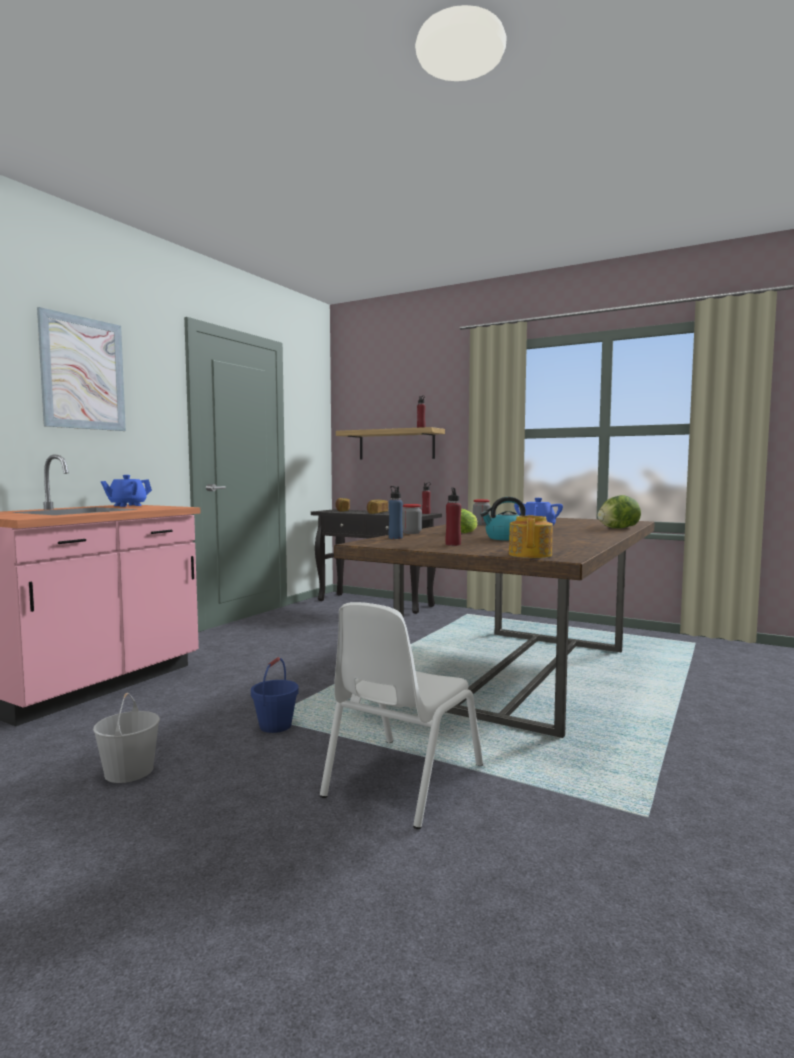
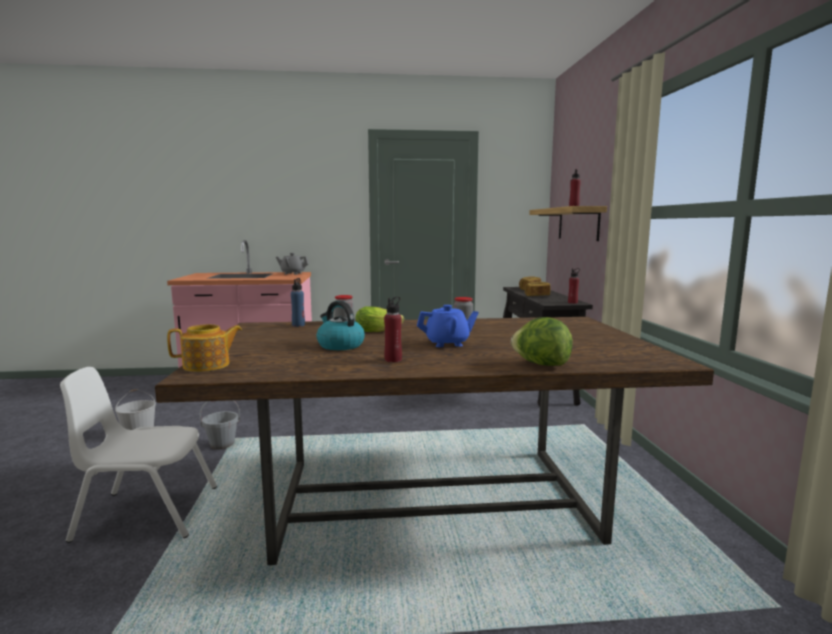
camera: 55 degrees right, 5 degrees up
(83, 373) = (281, 185): picture -> none
(127, 505) = (293, 273): blue teapot -> grey teapot
(275, 726) = (222, 444): blue bucket -> grey bucket
(453, 544) = (267, 340): red bottle -> red bottle (393, 360)

